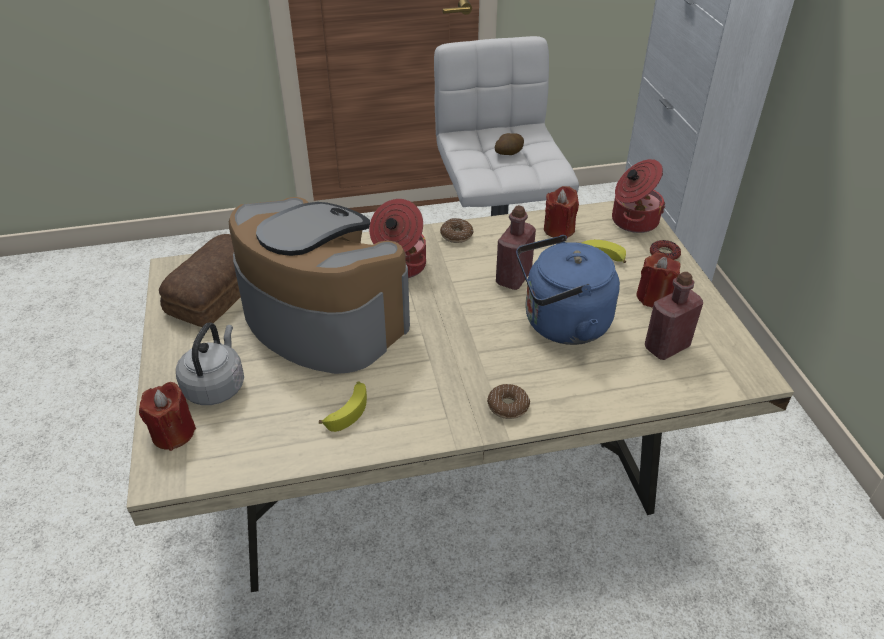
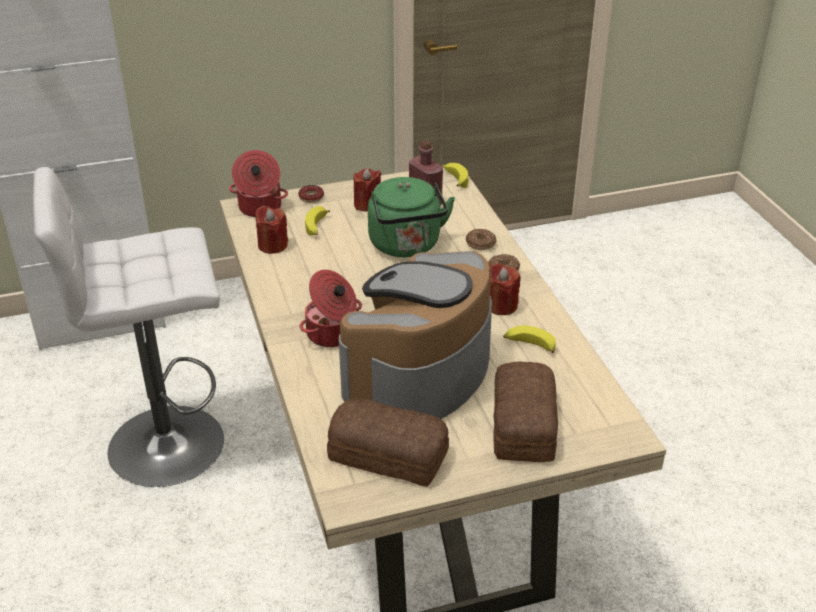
camera: 95 degrees left, 5 degrees down
(173, 433) = (584, 440): red candle -> red candle (501, 305)
(216, 385) = (521, 426): grey kettle -> bread
(456, 235) = (281, 302): donut -> donut (480, 244)
(508, 153) = (145, 264): potato -> none
(513, 278) = (347, 269): red bottle -> none
(561, 324) = (406, 246): blue kettle -> green kettle
(740, 381) = (455, 179): none -> banana

